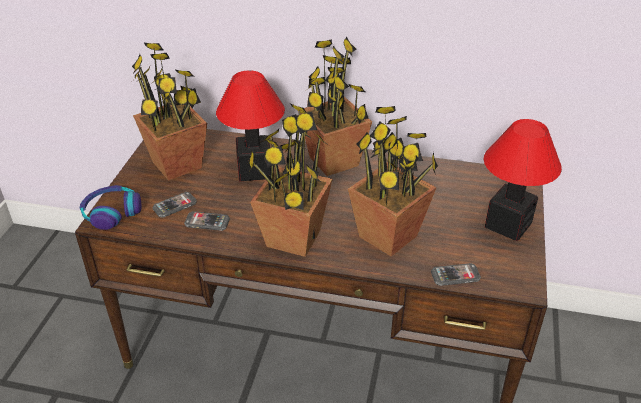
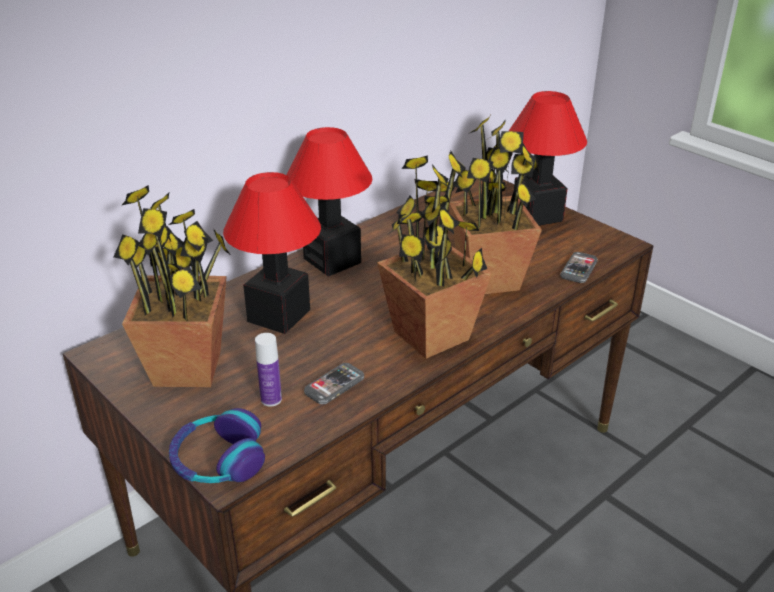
camera: 55 degrees left, 5 degrees down
(175, 206) = (271, 399): phone -> bottle
(334, 162) = (331, 260): potted plant -> table lamp

